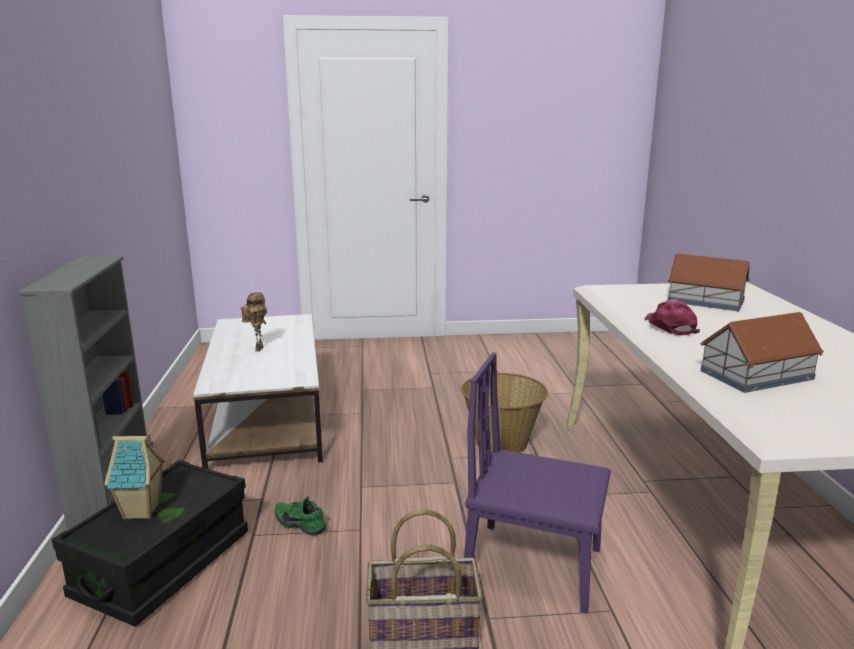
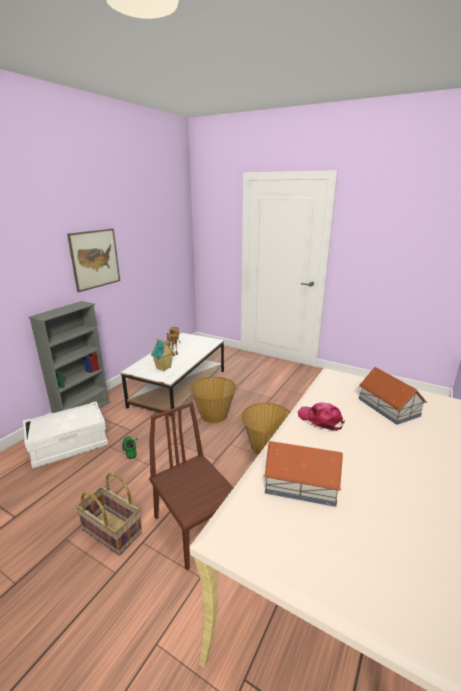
camera: 35 degrees right, 5 degrees up
(83, 167) = (95, 259): none -> picture
(142, 511) = (59, 420): toy house -> toy house (164, 368)
(163, 565) = (69, 445): black storage box -> white storage box
(377, 432) = (214, 415): none -> basket
(533, 565) = (195, 527): purple chair -> brown chair
(670, 326) = (320, 419): pink cap -> pink cap turned 75 degrees counterclockwise

